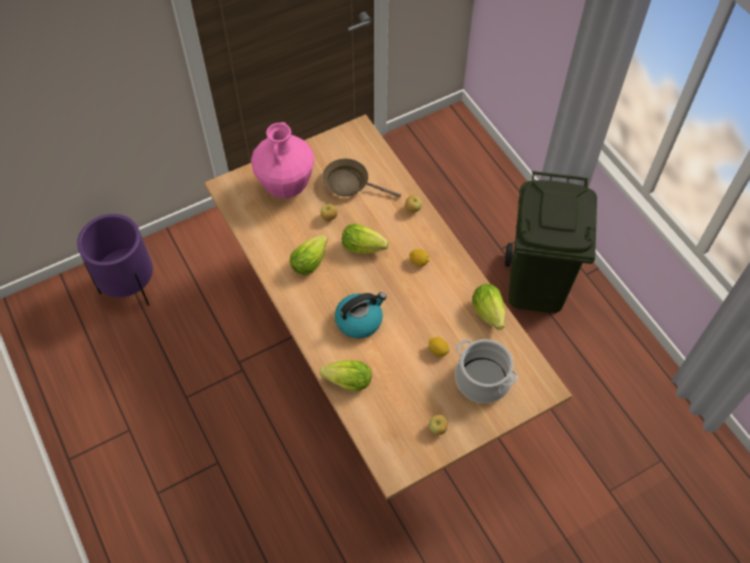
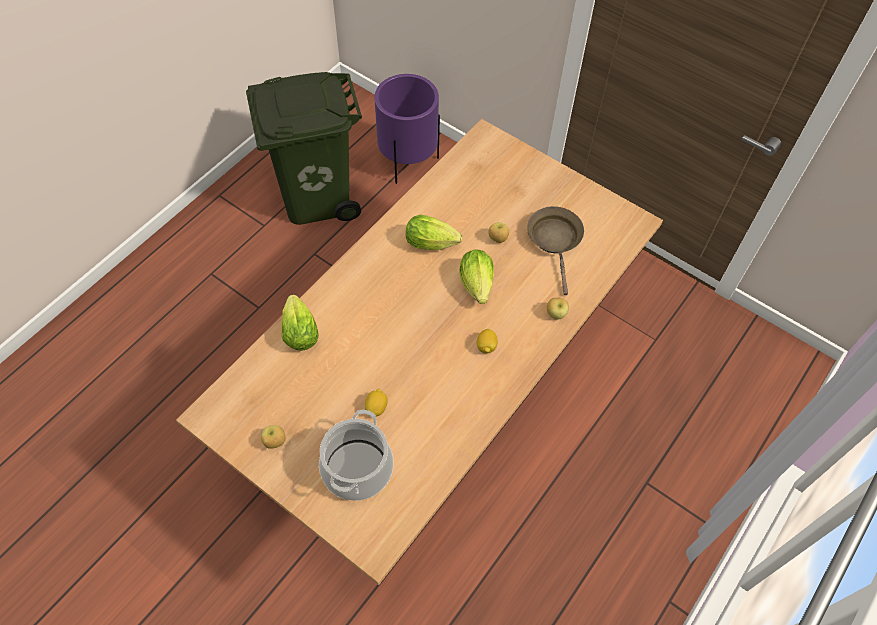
camera: 65 degrees right, 0 degrees up
(286, 187) = (515, 186): pink vase -> none
(359, 320) = (380, 315): kettle -> none
(489, 315) = (450, 447): lettuce -> none
(535, 285) = (617, 541): green trash can -> green trash can (316, 197)

